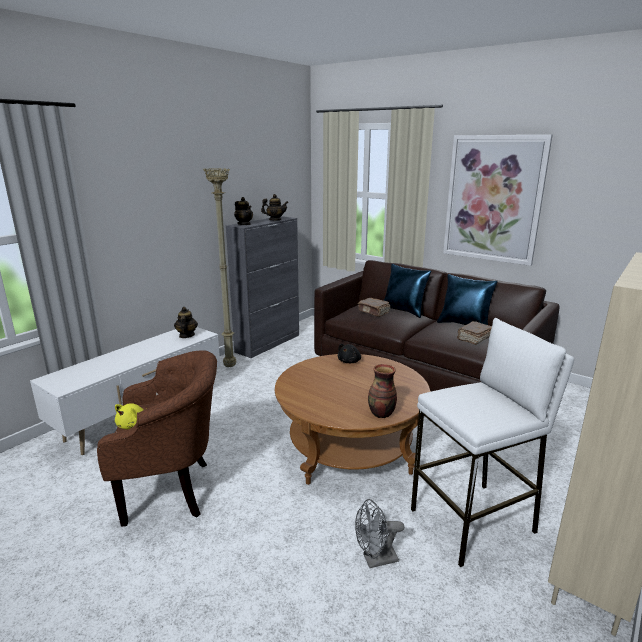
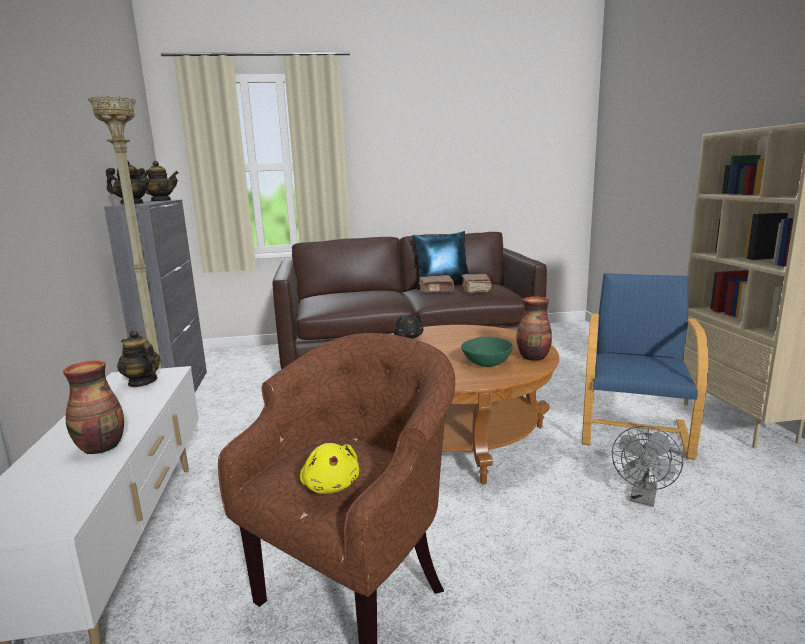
camera: 45 degrees left, 5 degrees down
(120, 364) = (102, 447): none -> vase
(344, 402) = (486, 363): none -> green bowl
(374, 312) = (346, 296): brown book -> brown book (437, 291)
(404, 311) = (369, 290): blue pillow -> none
(473, 522) = (635, 432): white stool -> blue armchair
(493, 199) = (415, 156): picture -> none

